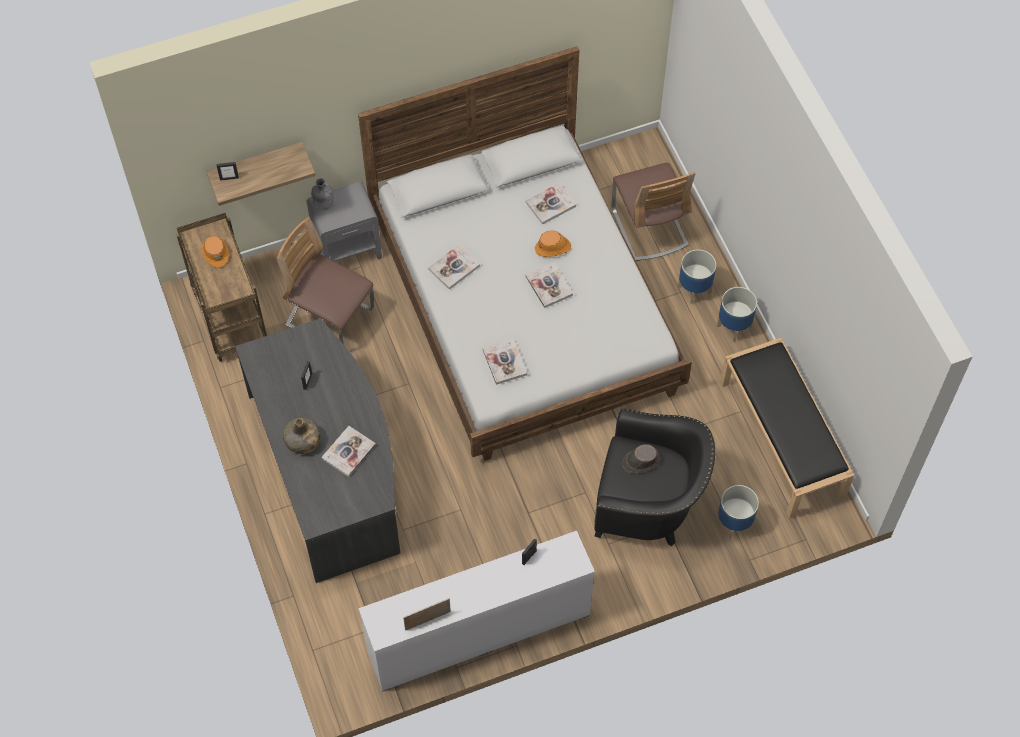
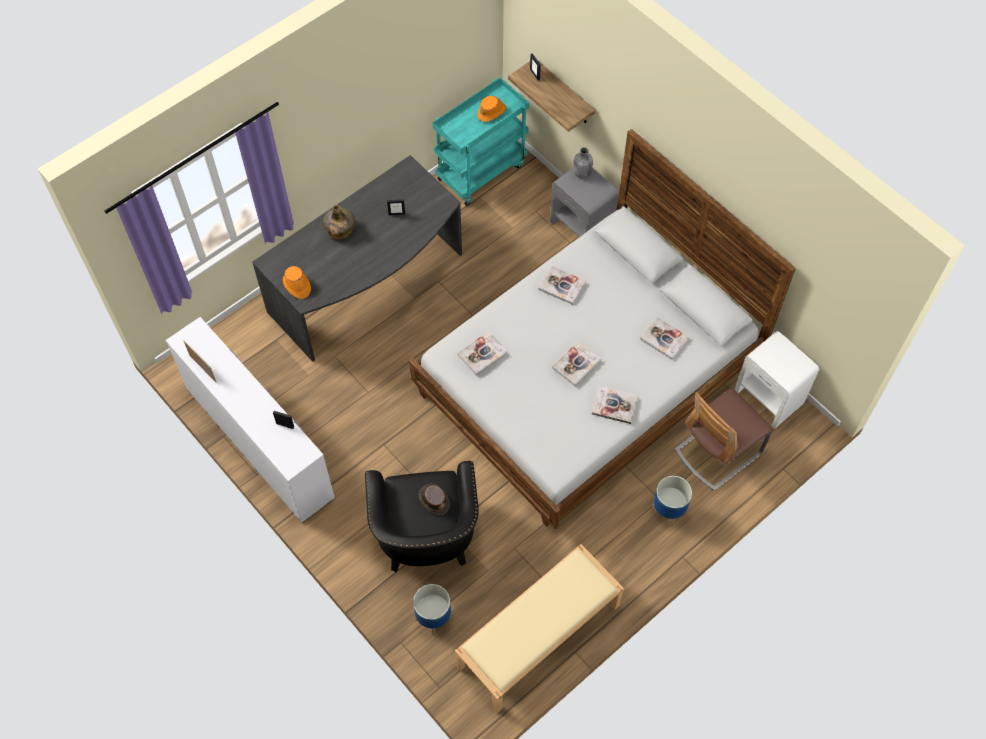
camera: 70 degrees right, 0 degrees up
(229, 316) = (481, 170): brown cart -> turquoise cart
(330, 318) = (510, 238): chair -> none
(348, 452) = (342, 264): book -> book (614, 405)
(553, 248) = (618, 355): orange hat -> orange hat (297, 285)
(609, 166) = (769, 397): none -> white nightstand
(734, 327) = (643, 558): planter -> none
(782, 439) = (538, 636): black bench -> beige bench

